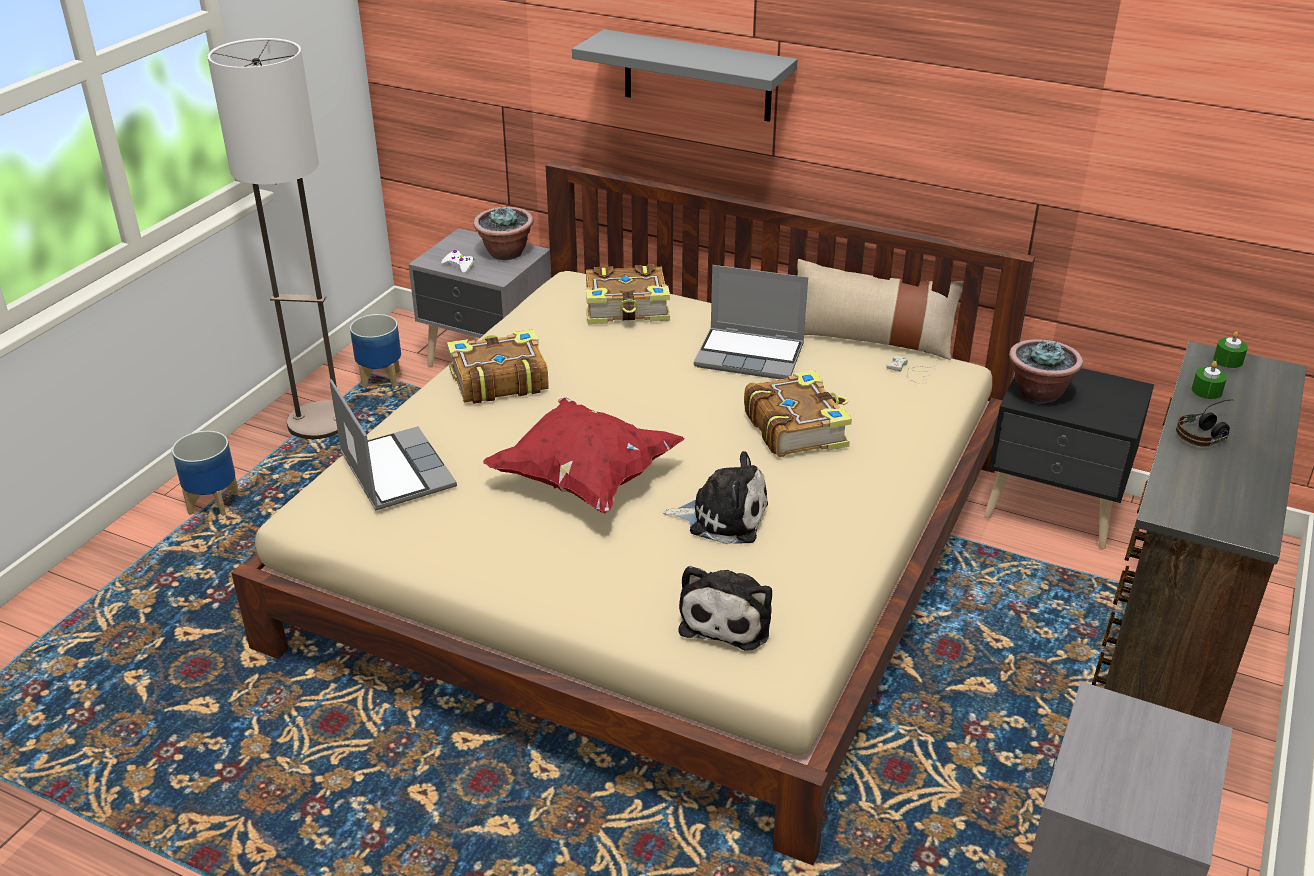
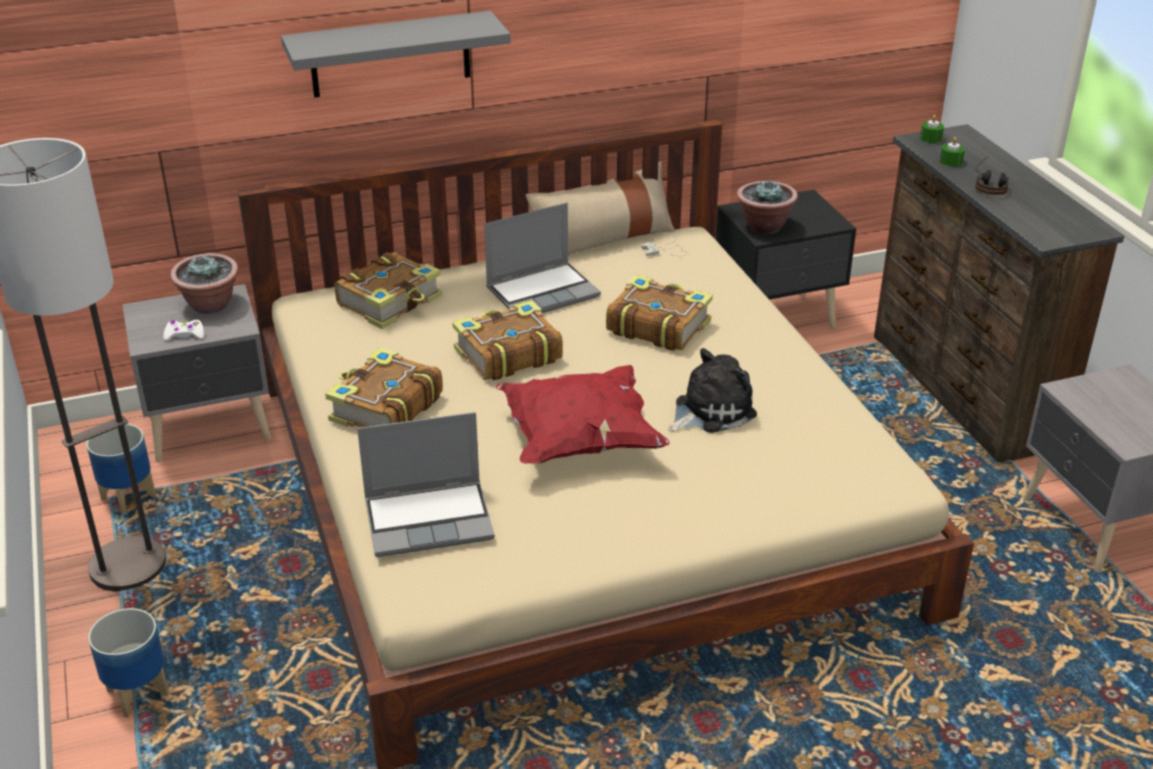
camera: 45 degrees left, 0 degrees up
(395, 471) = (430, 519): laptop -> laptop turned 150 degrees clockwise
(641, 387) = (506, 354): none -> book
(728, 618) = (819, 470): plush toy -> none

